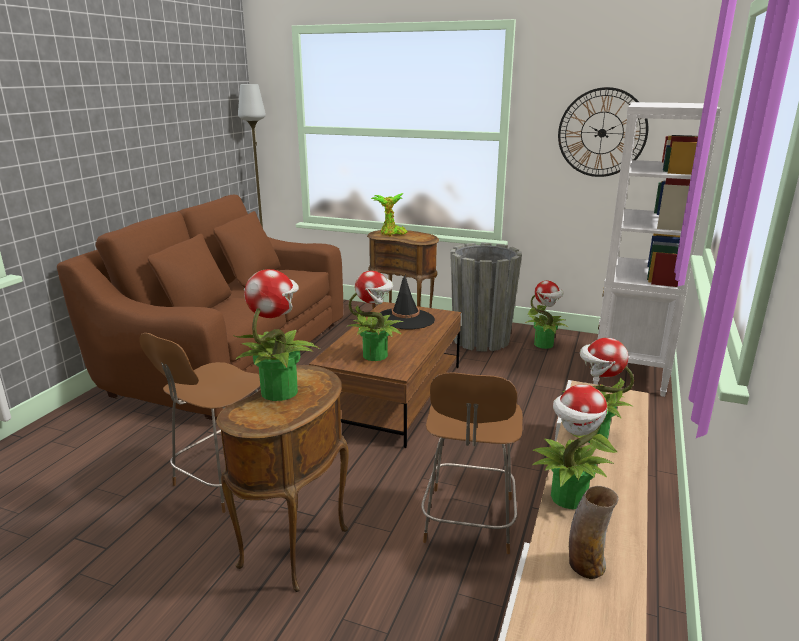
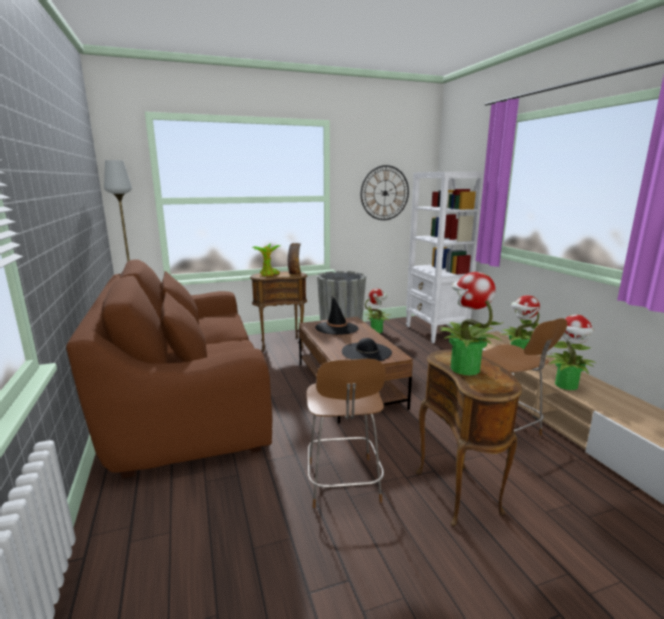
camera: 40 degrees left, 5 degrees down
(376, 355) = (366, 352): potted plant -> black hat
(586, 565) = (625, 408): vase -> vase (294, 273)

